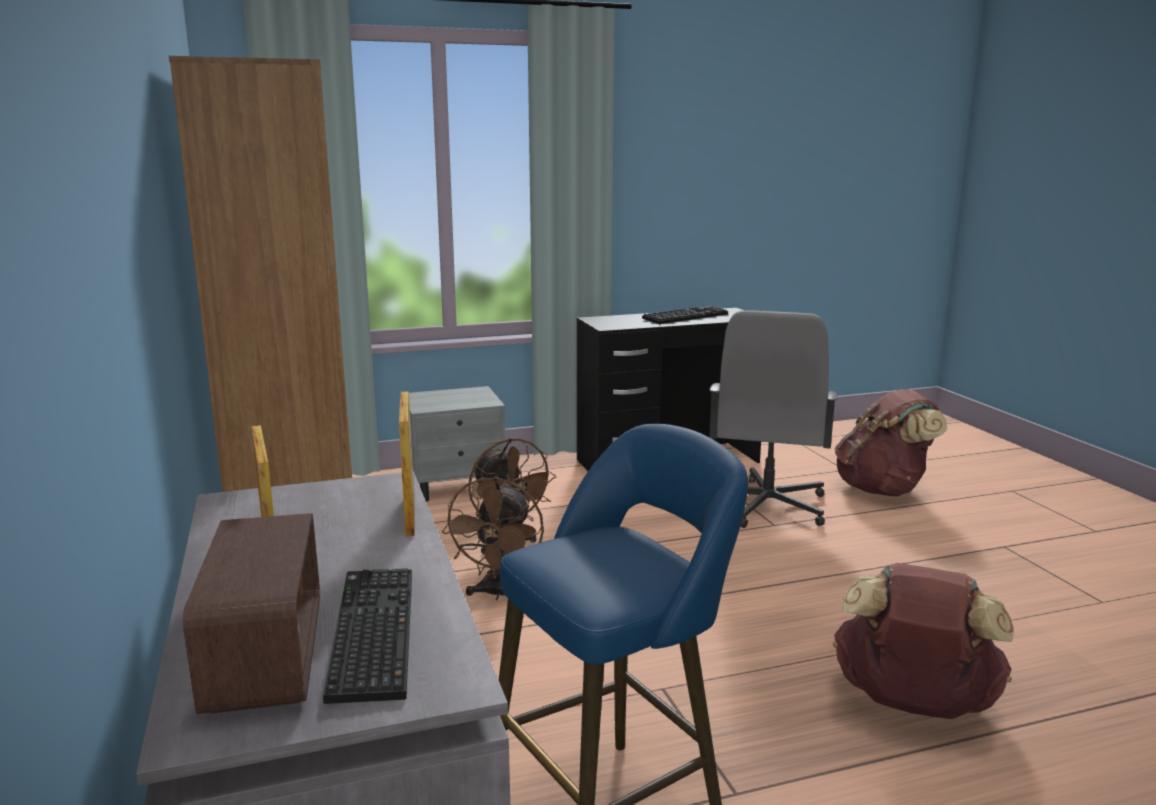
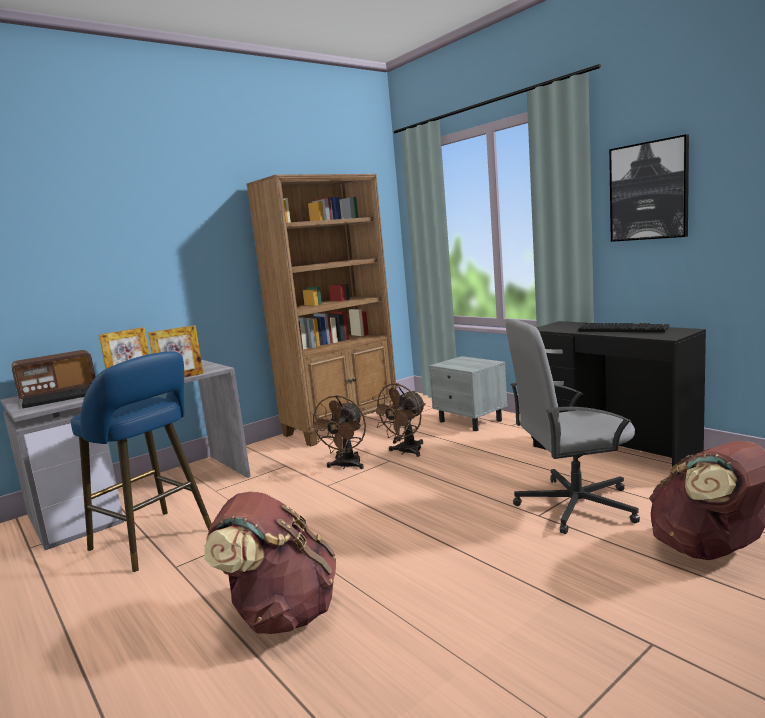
camera: 70 degrees right, 5 degrees down
(499, 594) = (346, 466): brown fan -> brown fan turned 60 degrees counterclockwise
(662, 162) = (648, 191): none -> picture

